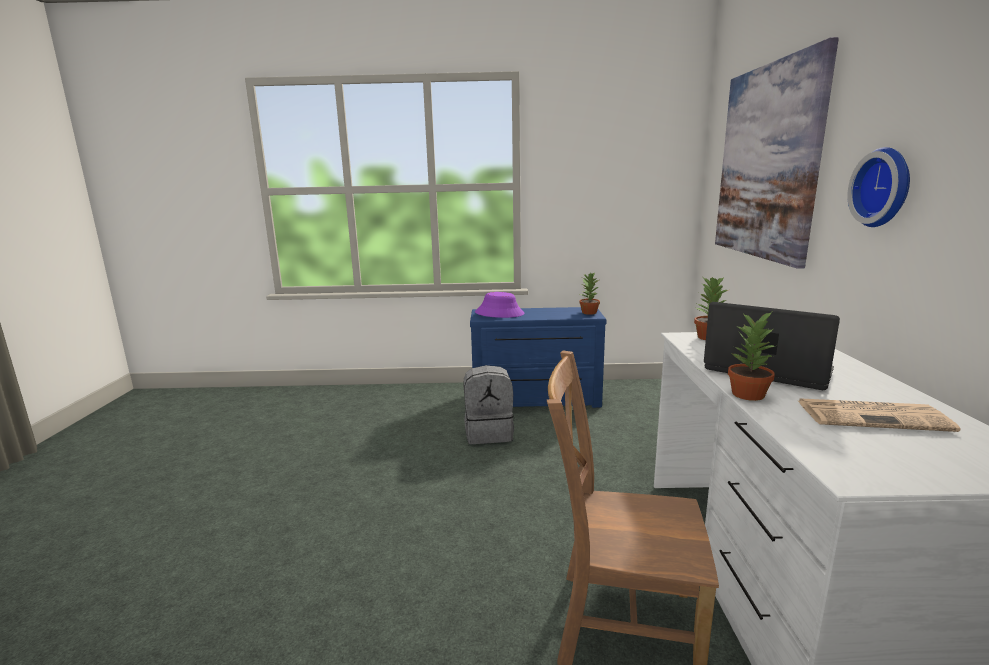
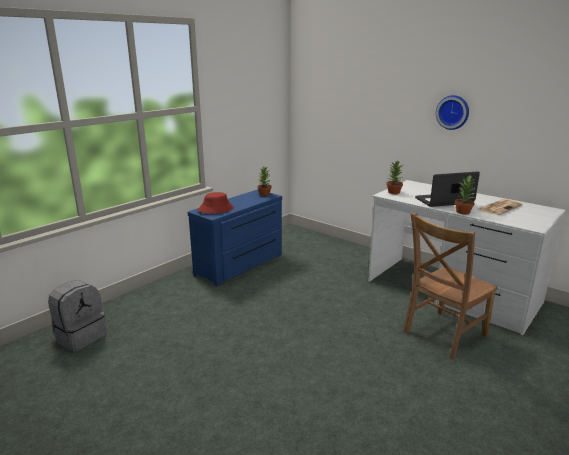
camera: 50 degrees left, 5 degrees up
(489, 433) = (254, 294): grey backpack -> grey backpack (80, 337)
(499, 313) = (215, 209): purple hat -> red hat
(767, 162) = (362, 92): picture -> none

